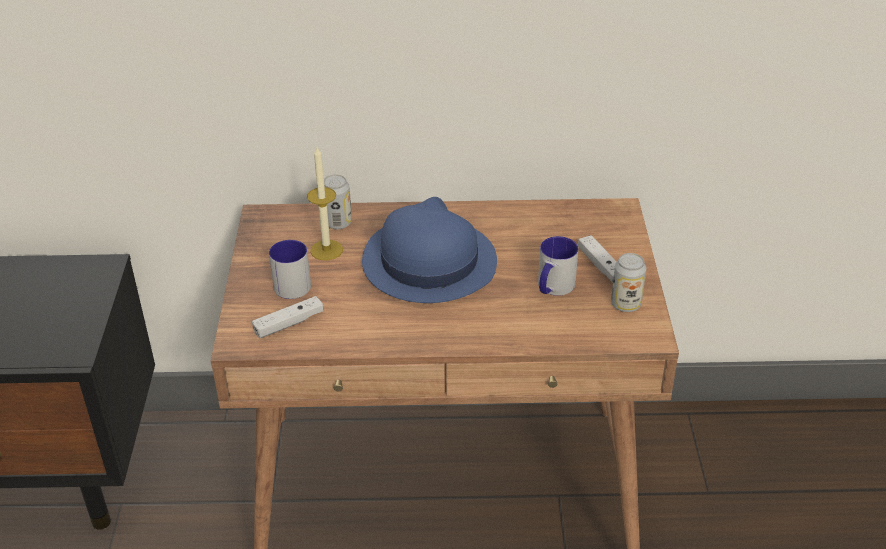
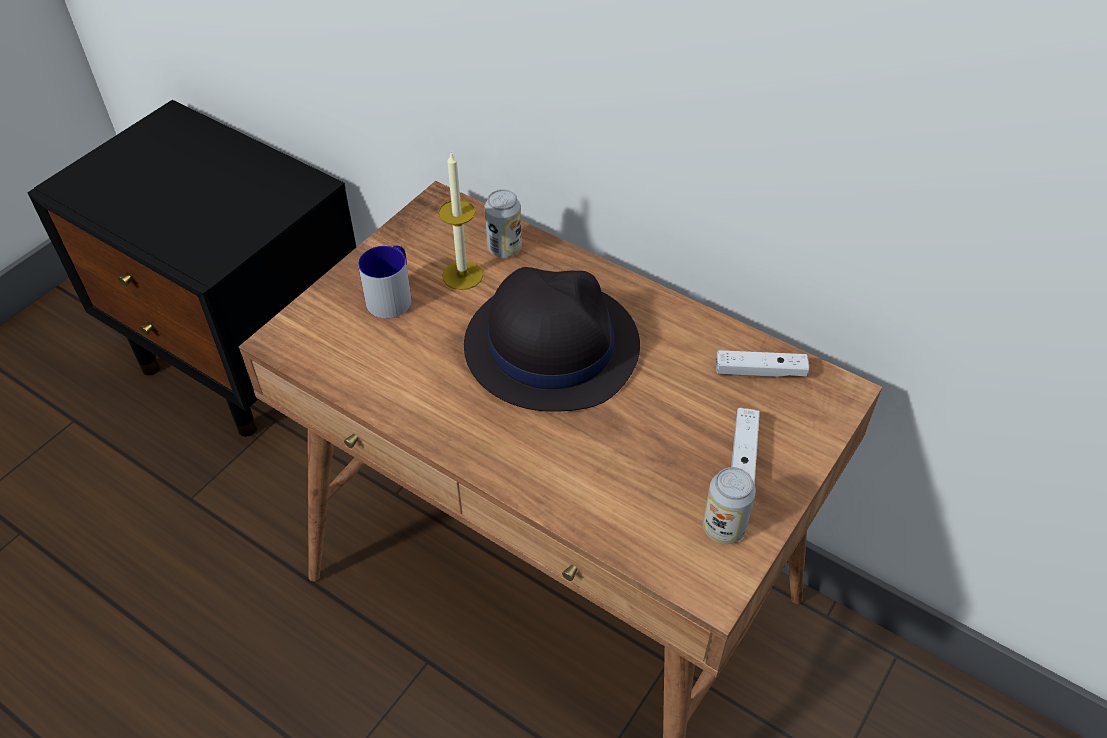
camera: 35 degrees right, 10 degrees up
(289, 323) = (345, 344): white game controller -> white game controller (760, 371)
(428, 262) = (550, 345): blue hat -> black hat
(553, 288) = (657, 455): mug -> none

